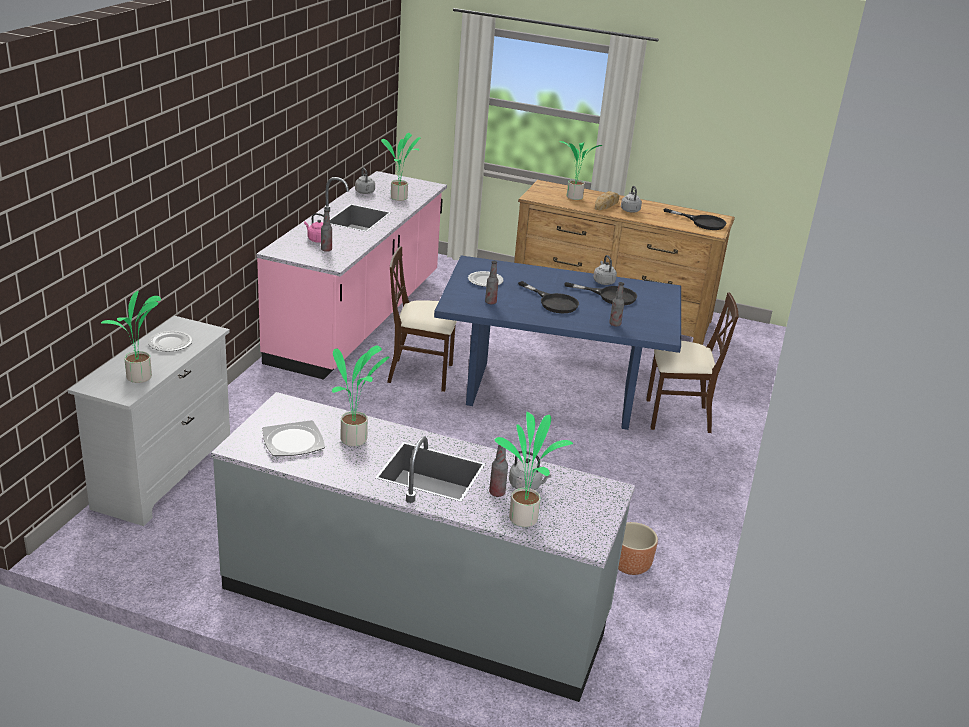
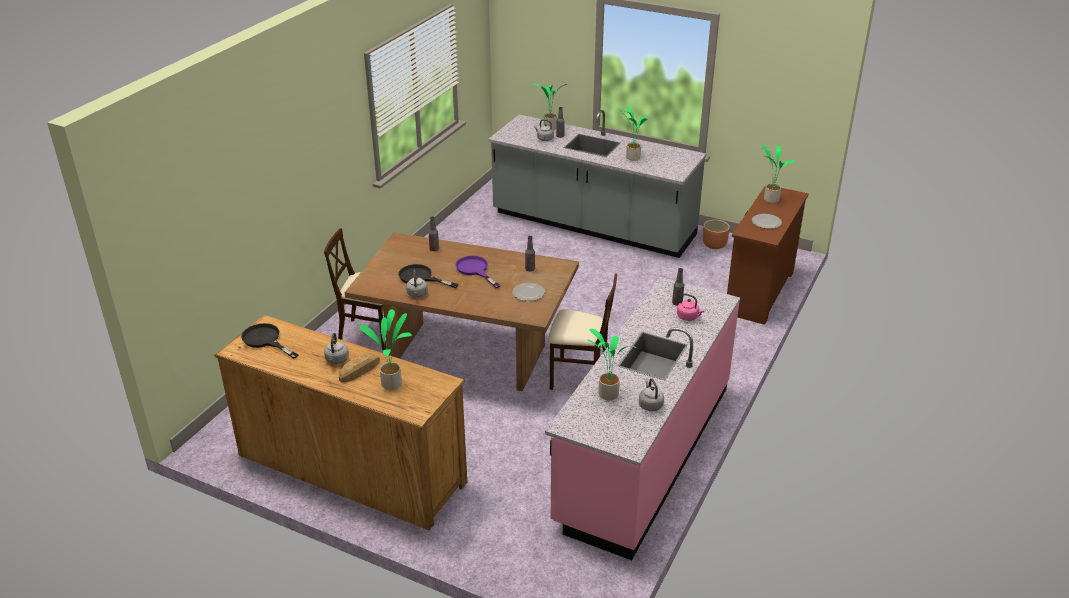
camera: 170 degrees left, 5 degrees up
(164, 474) = (759, 293): white dresser -> brown dresser
(292, 441) = (665, 157): plate -> none
(552, 394) = (467, 355): blue dining table -> brown dining table
(553, 302) = (475, 270): black frying pan -> purple frying pan
(630, 565) = (467, 239): brown planter -> brown planter (714, 245)

